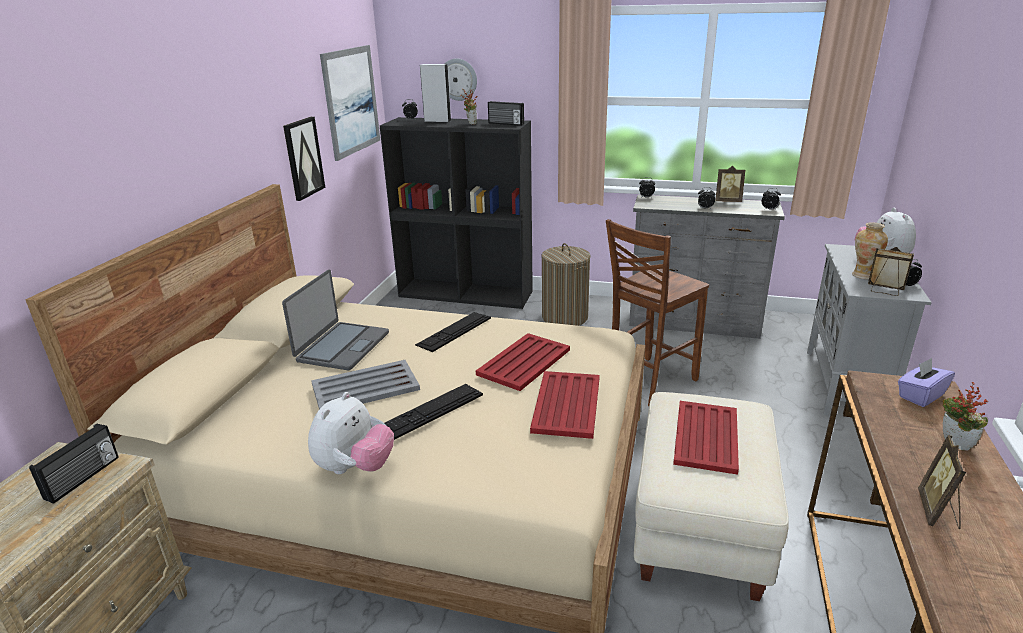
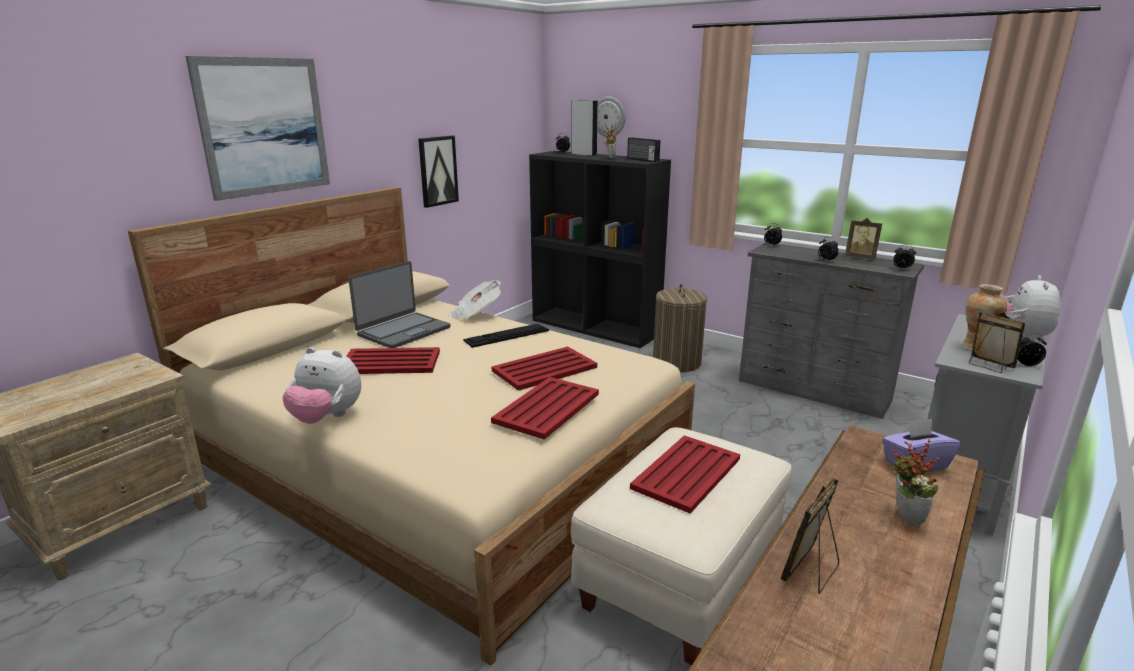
camera: 20 degrees right, 5 degrees down
(83, 478) = (128, 378): radio -> none
(351, 101) = (504, 129): picture -> picture (264, 126)
(355, 468) = (326, 418): plush toy -> plush toy turned 60 degrees clockwise
(366, 387) = (391, 362): grey tray -> red tray
(400, 311) = (475, 314): none -> newspaper
(432, 410) = (425, 388): keyboard -> none
(648, 382) = (721, 435): brown chair -> none

